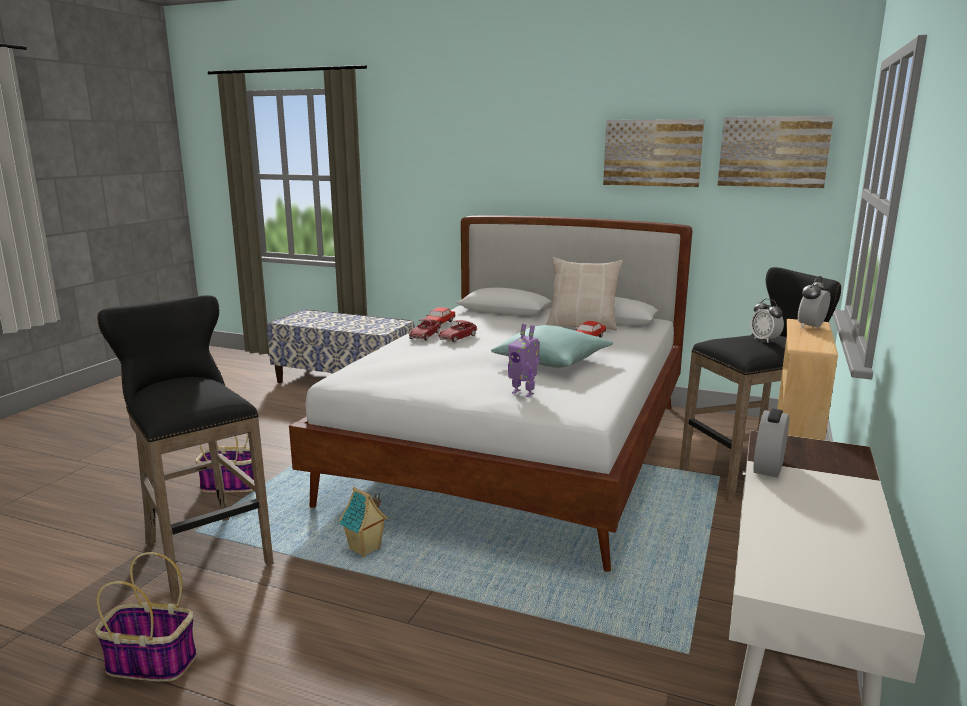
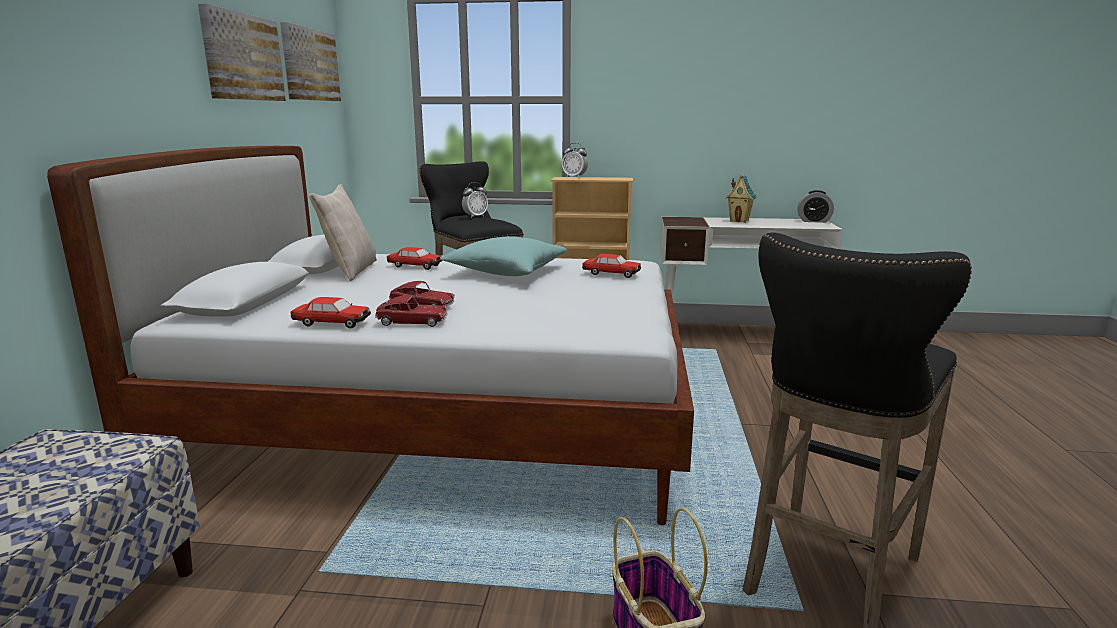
camera: 105 degrees left, 0 degrees up
(149, 663) = (988, 529): basket -> none
(365, 550) = (715, 465): toy house -> toy house (739, 221)
(523, 393) = (611, 274): toy robot -> toy car
(768, 467) = (713, 224): alarm clock -> alarm clock (813, 221)

